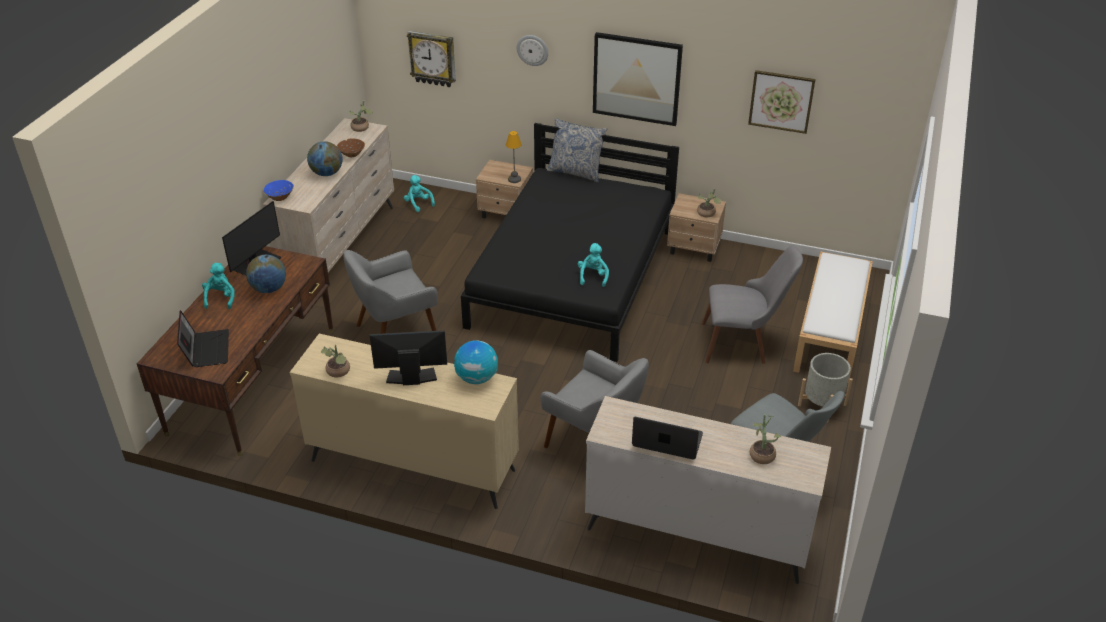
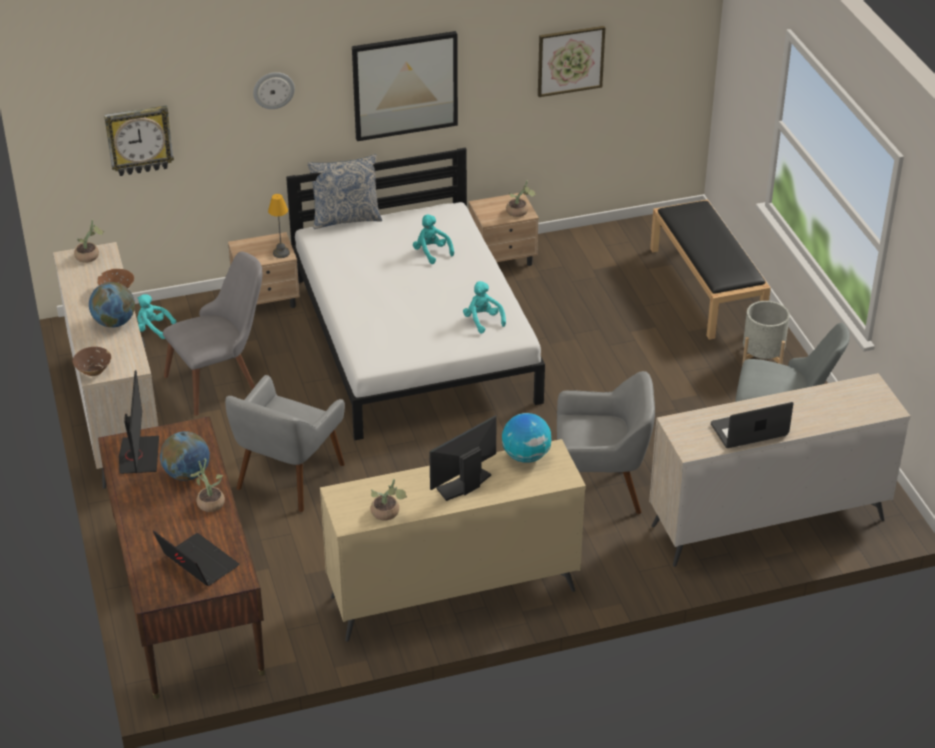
camera: 35 degrees left, 0 degrees up
(220, 298) = (144, 507): turquoise plush toy -> turquoise plush toy (431, 252)
(280, 197) = (93, 370): blue bowl -> brown bowl
(573, 278) = (414, 339): black bed -> white bed
(743, 343) = (641, 332): grey chair -> grey chair (221, 379)
(761, 453) = (832, 404): potted plant -> potted plant (209, 501)
(830, 332) = (707, 288): white bench -> black bench

